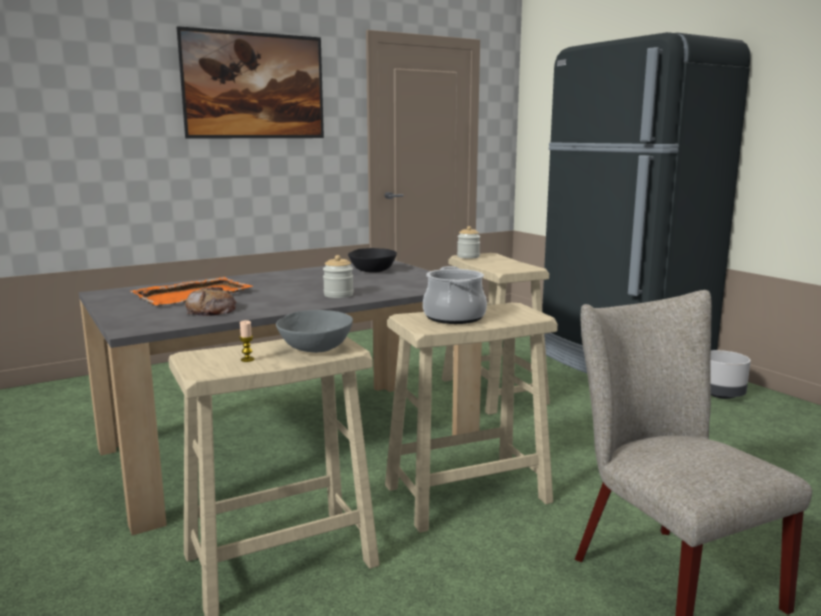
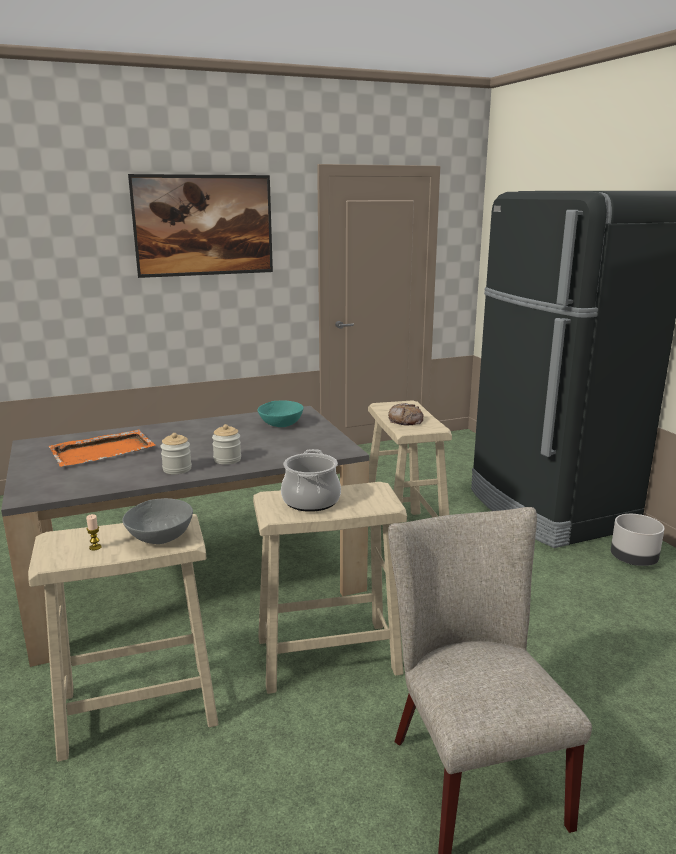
camera: 10 degrees right, 5 degrees up
(211, 310) = (105, 474): bread -> bread (405, 420)
(372, 271) = (281, 424): black bowl -> turquoise bowl
(468, 256) = (385, 406): jar -> jar (177, 469)

